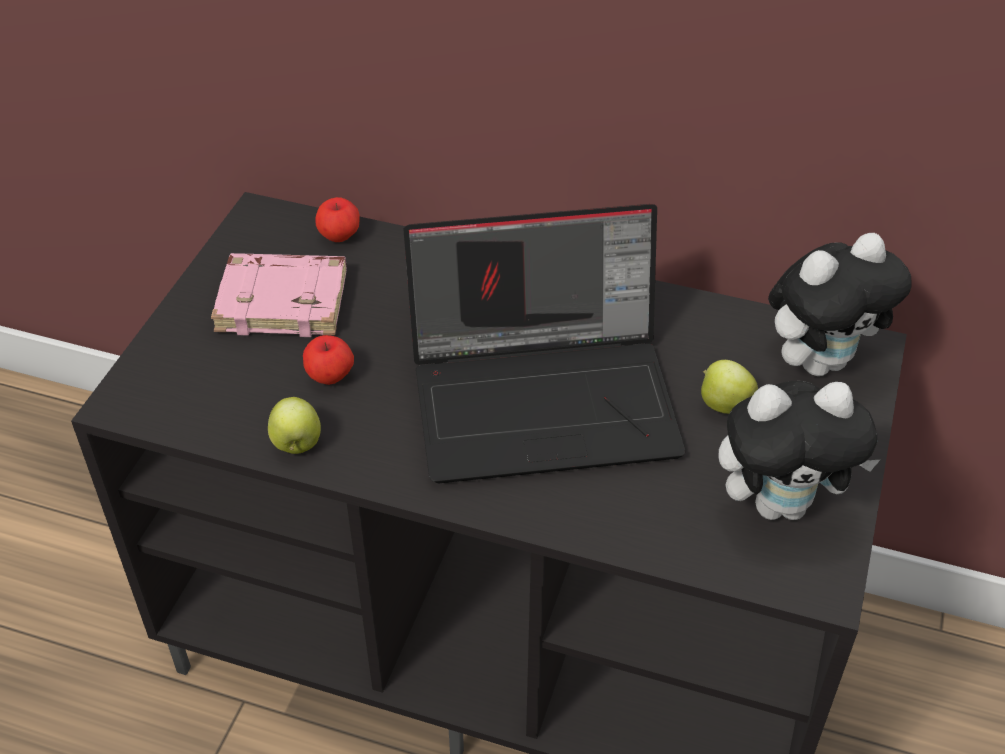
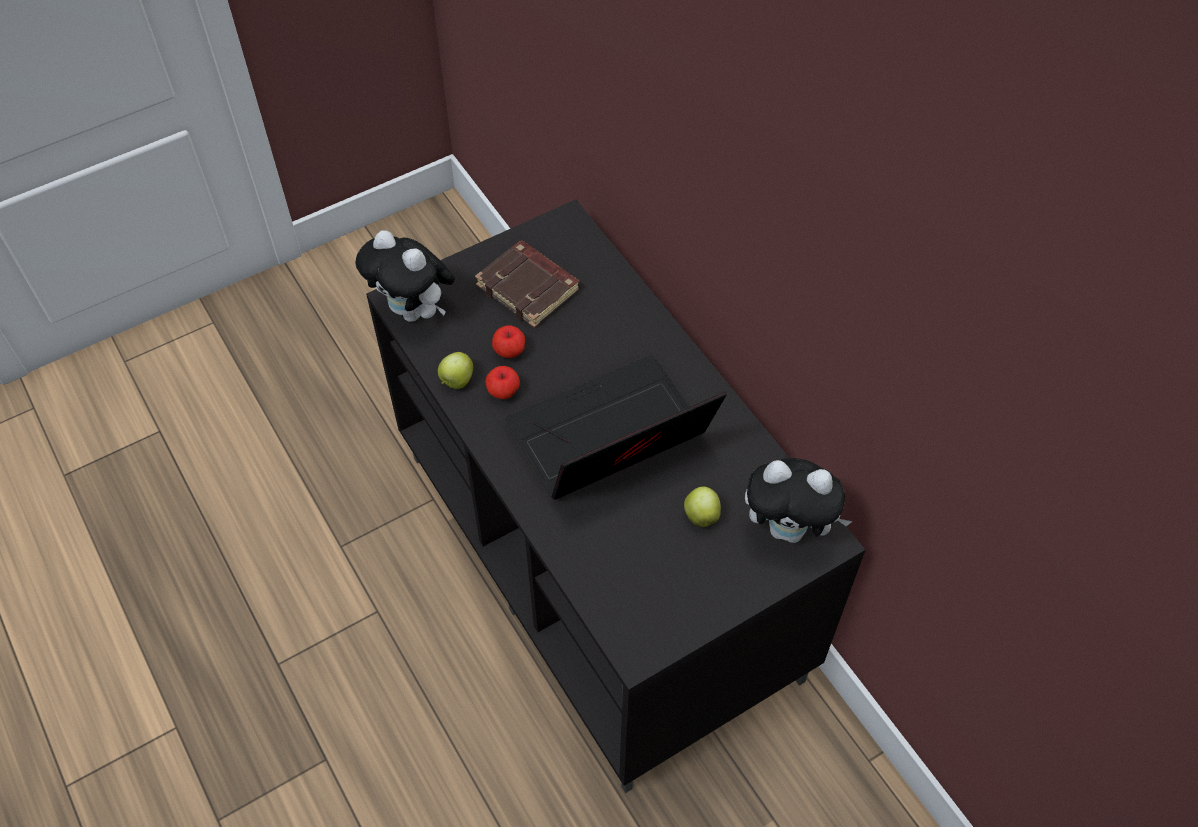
camera: 40 degrees right, 10 degrees up
(284, 301) = (530, 288): pink book -> brown book
(340, 236) = (598, 263): apple -> apple (503, 392)
(546, 396) = (609, 442): laptop -> laptop turned 120 degrees clockwise
(781, 503) = (667, 594): plush toy -> plush toy (414, 311)

